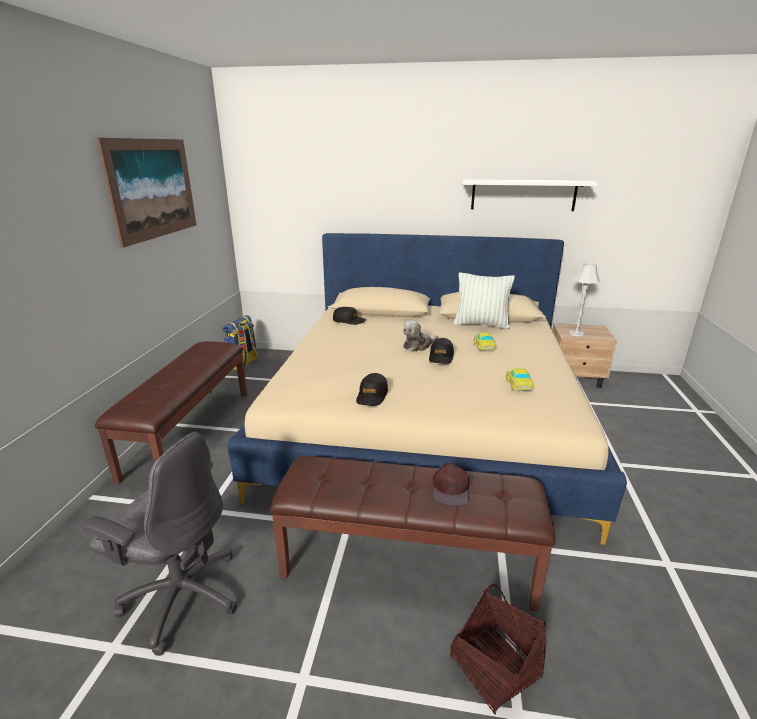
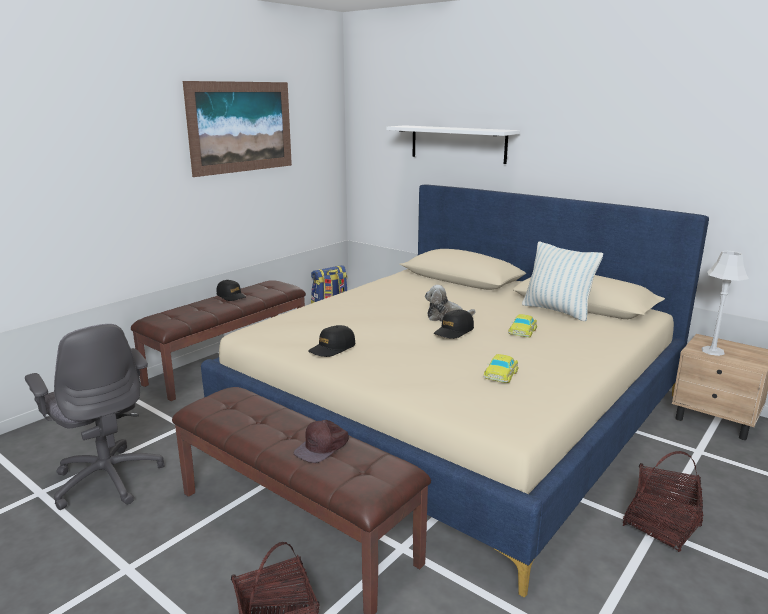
camera: 30 degrees right, 5 degrees down
(349, 321) = (411, 282): black cap -> black cap (231, 296)
(523, 195) = (659, 152): white shelf -> white shelf (457, 144)
(620, 460) = (662, 526): none -> basket

